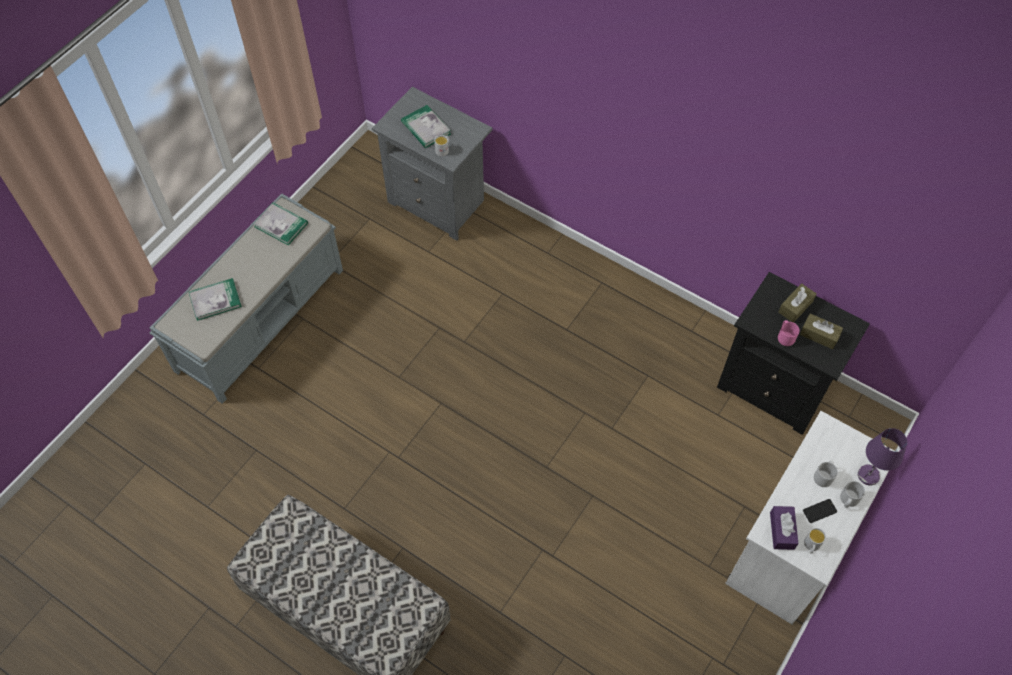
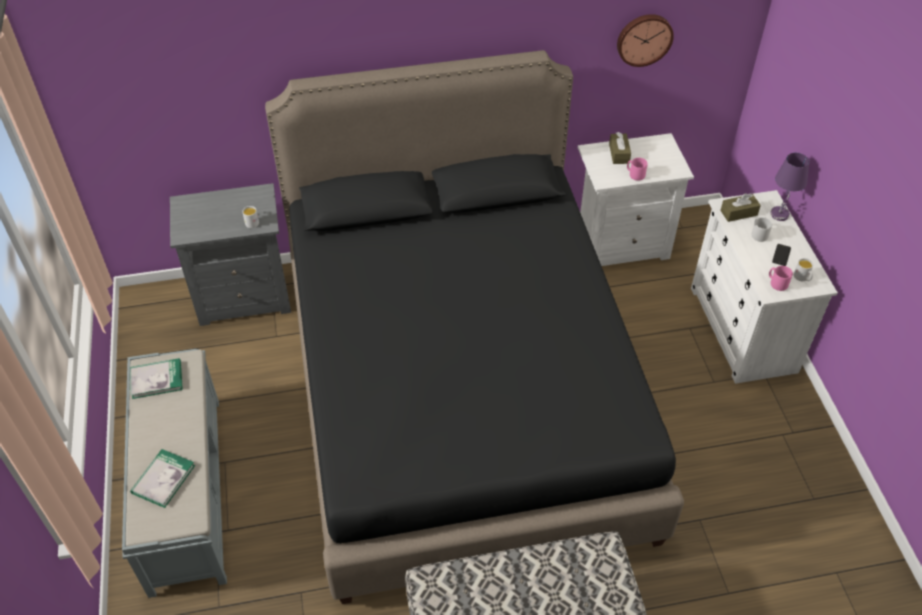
camera: 45 degrees left, 10 degrees down
(426, 128) = (218, 216): book -> none
(506, 402) = (460, 391): none -> black bed
(774, 387) = (621, 244): black nightstand -> white nightstand
(782, 530) = (777, 283): purple tissue box -> pink mug
(819, 335) = (652, 159): brown tissue box -> brown tissue box (738, 213)
(848, 500) = (787, 236): grey mug -> none
(865, 218) = (644, 39): none -> wall clock

